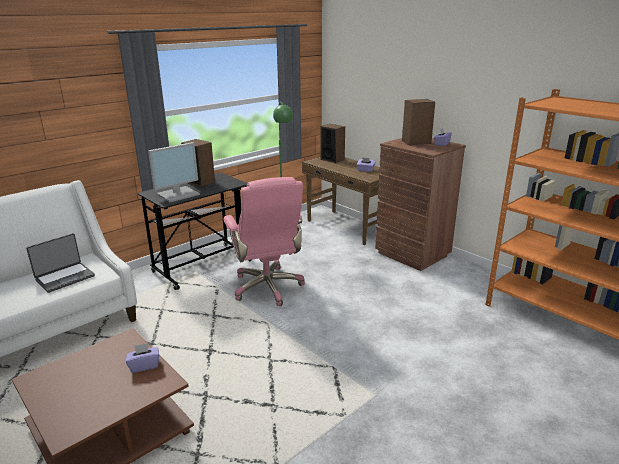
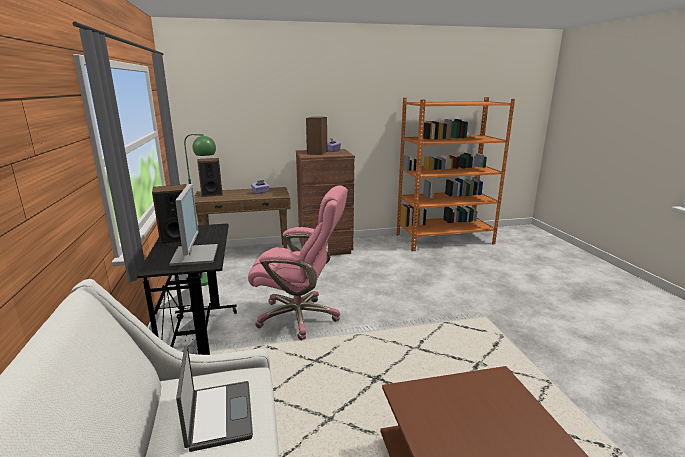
camera: 60 degrees left, 5 degrees down
(144, 365) = (465, 387): purple tissue box -> none

